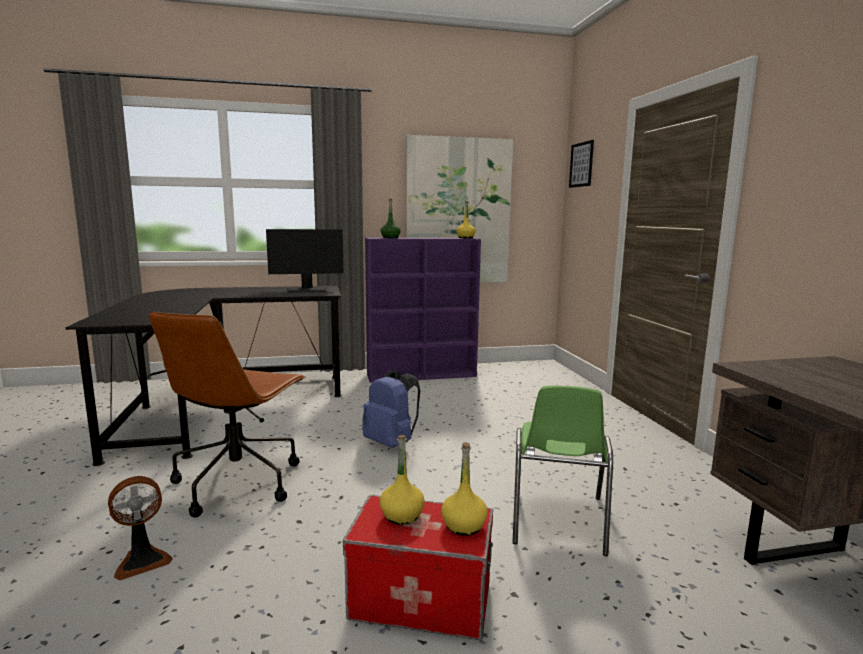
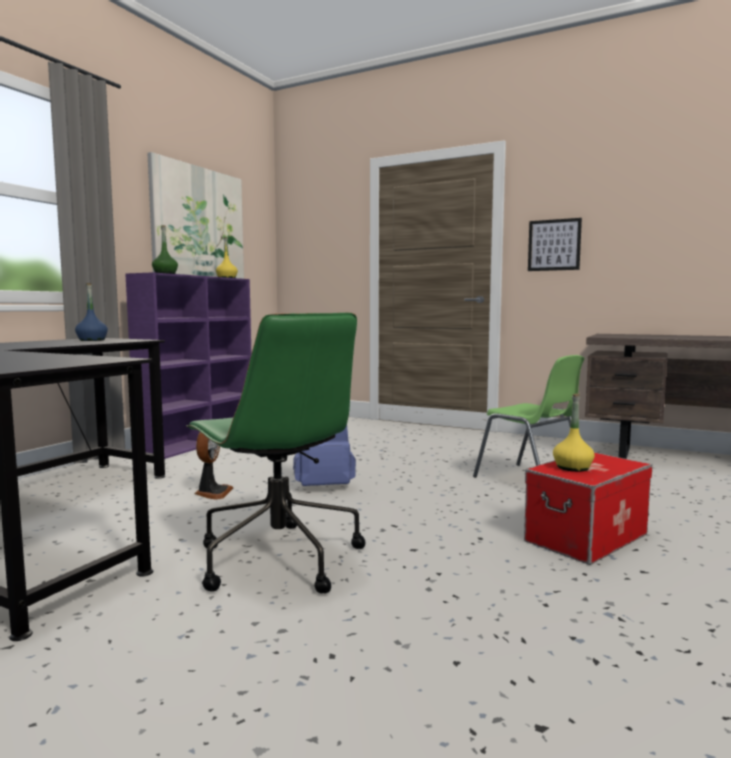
camera: 50 degrees left, 5 degrees down
(142, 560) = (384, 636): fan -> fan (212, 493)
(238, 481) = (277, 558): brown office chair -> green office chair
(307, 290) = (92, 340): monitor -> blue bottle
(464, 526) = (605, 459): yellow bottle -> none
(581, 164) = (304, 213): picture -> picture (554, 245)

